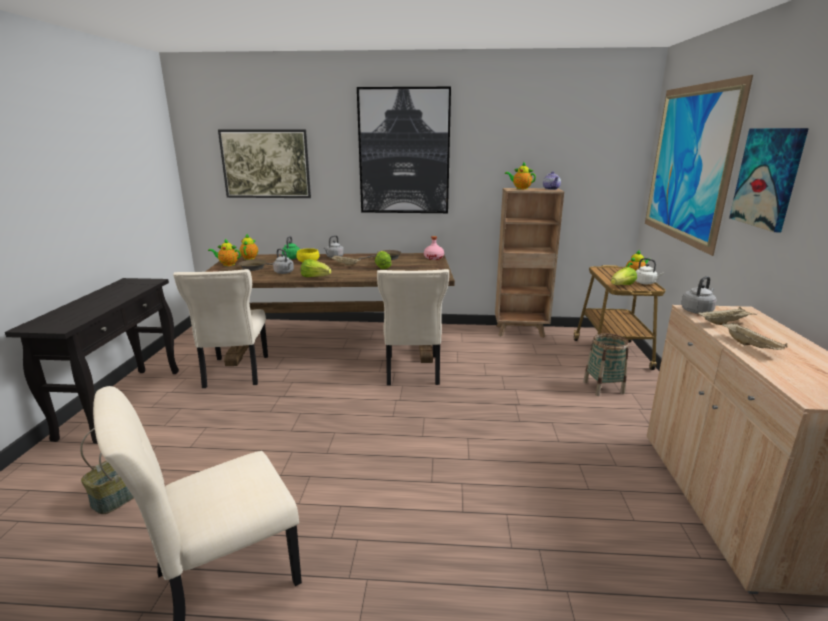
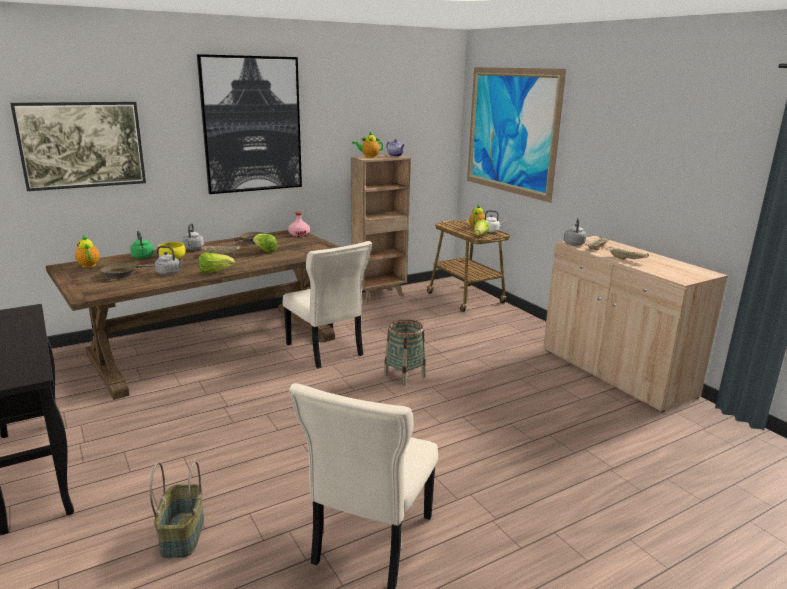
camera: 35 degrees left, 0 degrees up
(227, 264) = (75, 276): teapot -> none
(235, 373) = (138, 402): beige chair -> none
(603, 387) = (484, 324): basket -> basket (404, 375)
(768, 178) = (592, 144): picture -> none

